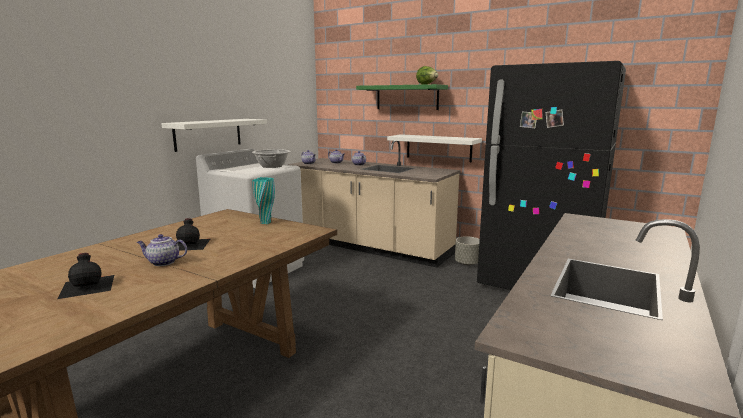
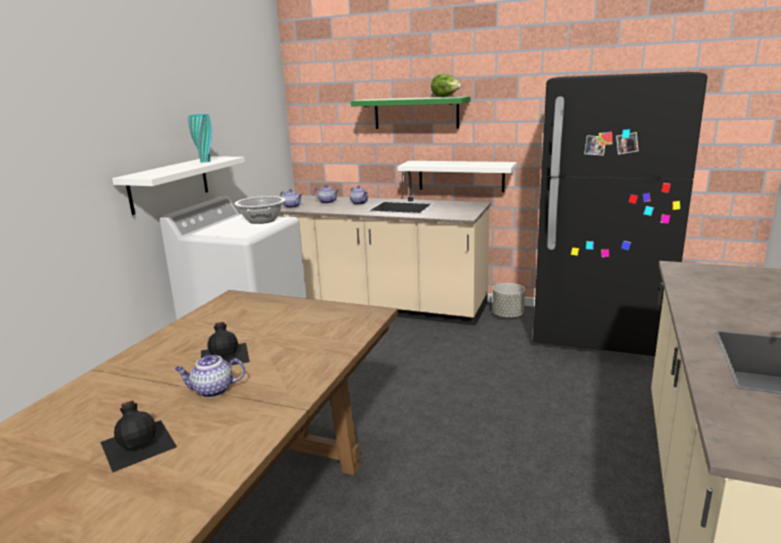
camera: 10 degrees left, 5 degrees up
(265, 223) = (299, 308): turquoise vase -> turquoise vase (205, 161)

